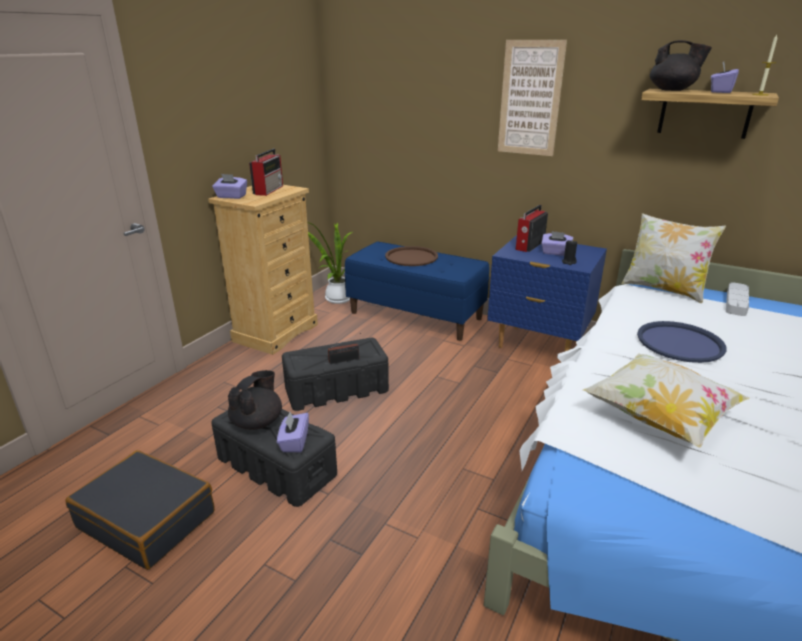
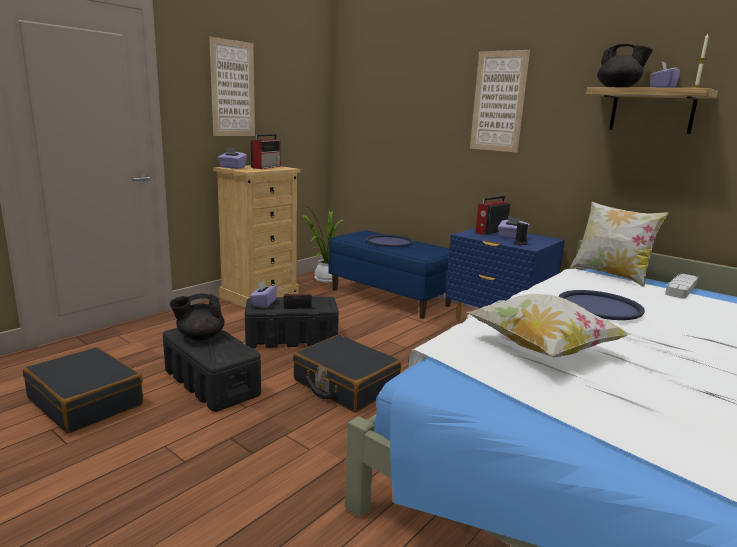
camera: 10 degrees right, 10 degrees down
(217, 99) = (233, 89): none -> picture
(257, 422) = (200, 337): black teapot -> black teapot turned 150 degrees counterclockwise
(294, 442) = (222, 353): purple tissue box -> purple tissue box (263, 303)
(411, 257) = (389, 241): brown tray -> blue tray
(419, 444) = (345, 385): none -> black suitcase

